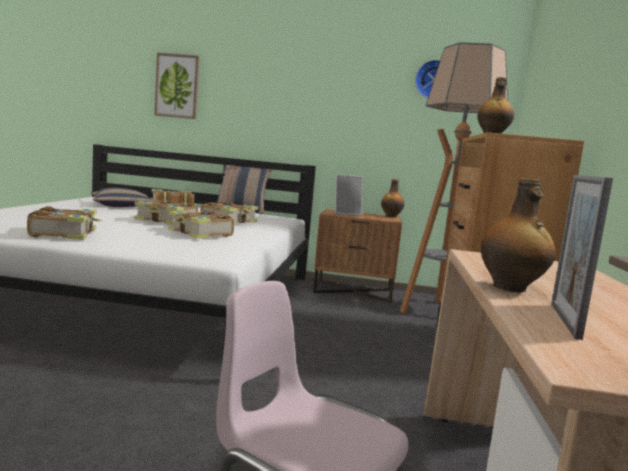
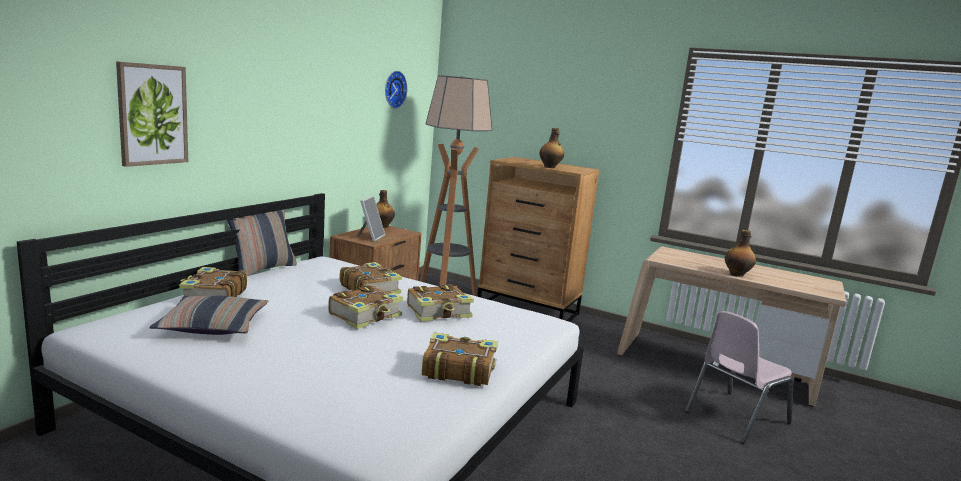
camera: 70 degrees left, 5 degrees up
(564, 320) = (780, 281): picture frame -> none

